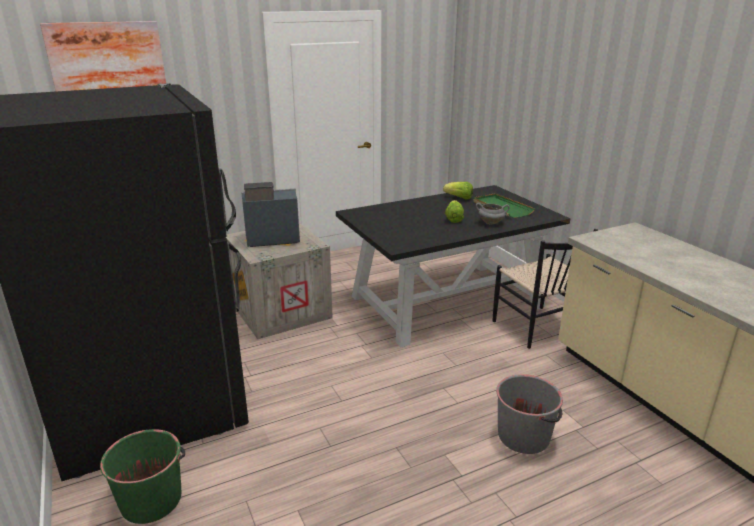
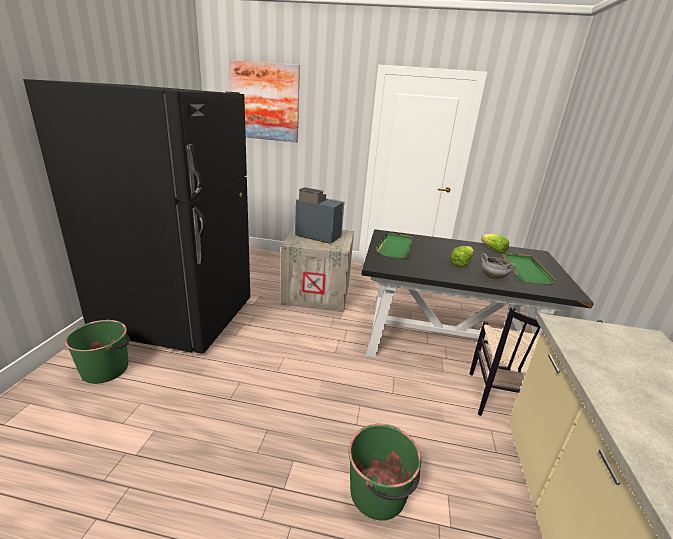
camera: 35 degrees right, 0 degrees up
(383, 223) = (395, 247): none -> green tray
(524, 436) = (378, 493): grey bucket -> green bucket

